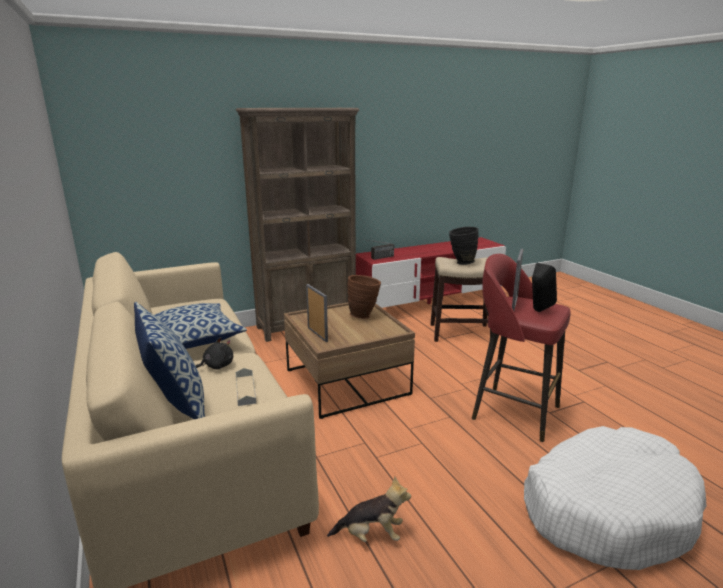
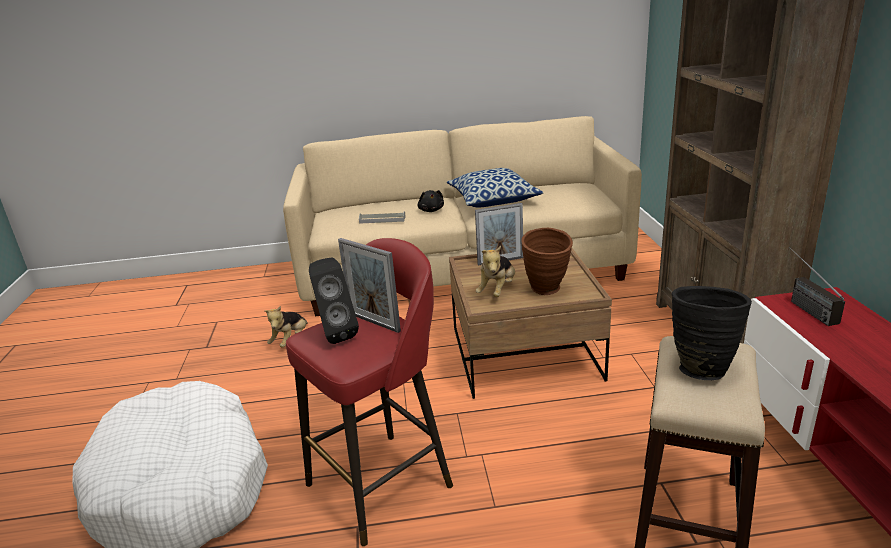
camera: 110 degrees right, 5 degrees up
(175, 404) = (384, 202): pillow -> none
(369, 330) = (497, 290): none -> plush toy

